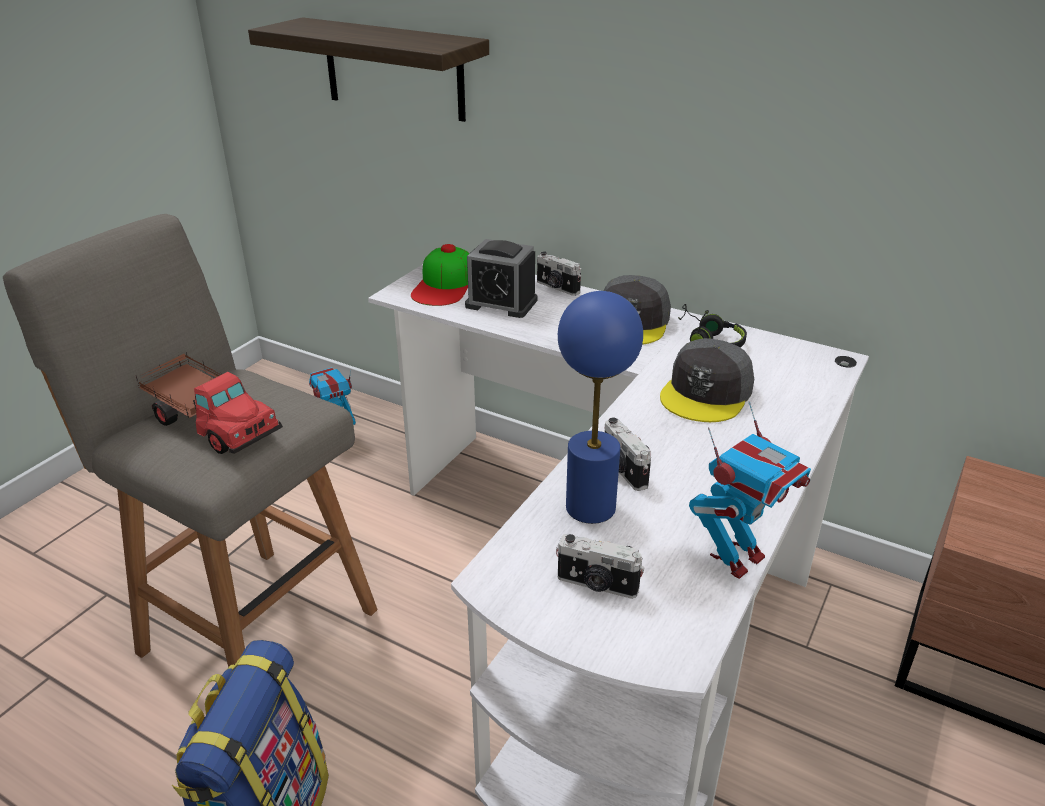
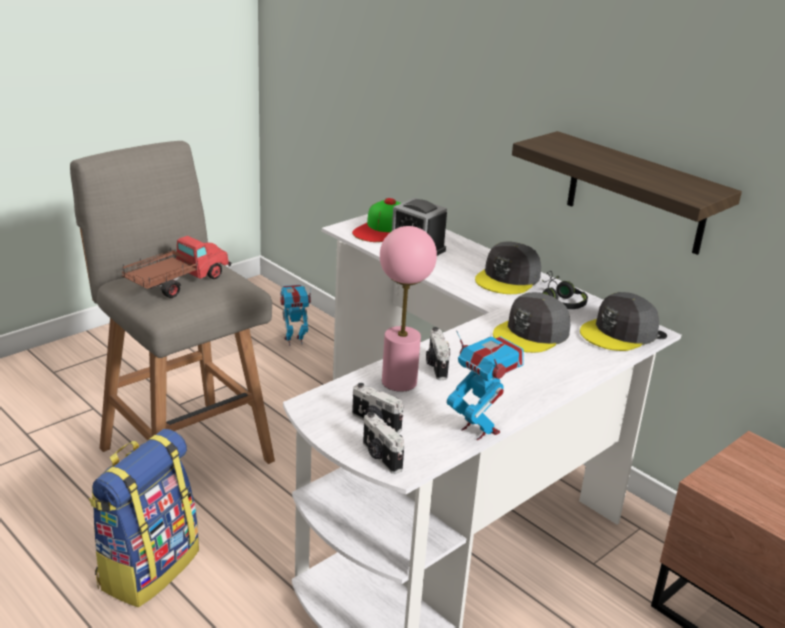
camera: 15 degrees right, 5 degrees down
(212, 421) = (176, 283): toy truck -> toy truck turned 105 degrees counterclockwise
(393, 69) = (379, 62): shelf -> shelf (636, 194)
(557, 288) = (466, 245): camera -> camera (380, 457)
(590, 508) = (399, 382): blue table lamp -> pink table lamp
(736, 558) = (479, 429): toy robot -> toy robot turned 105 degrees counterclockwise
(804, 369) = (619, 333): none -> grey cap

